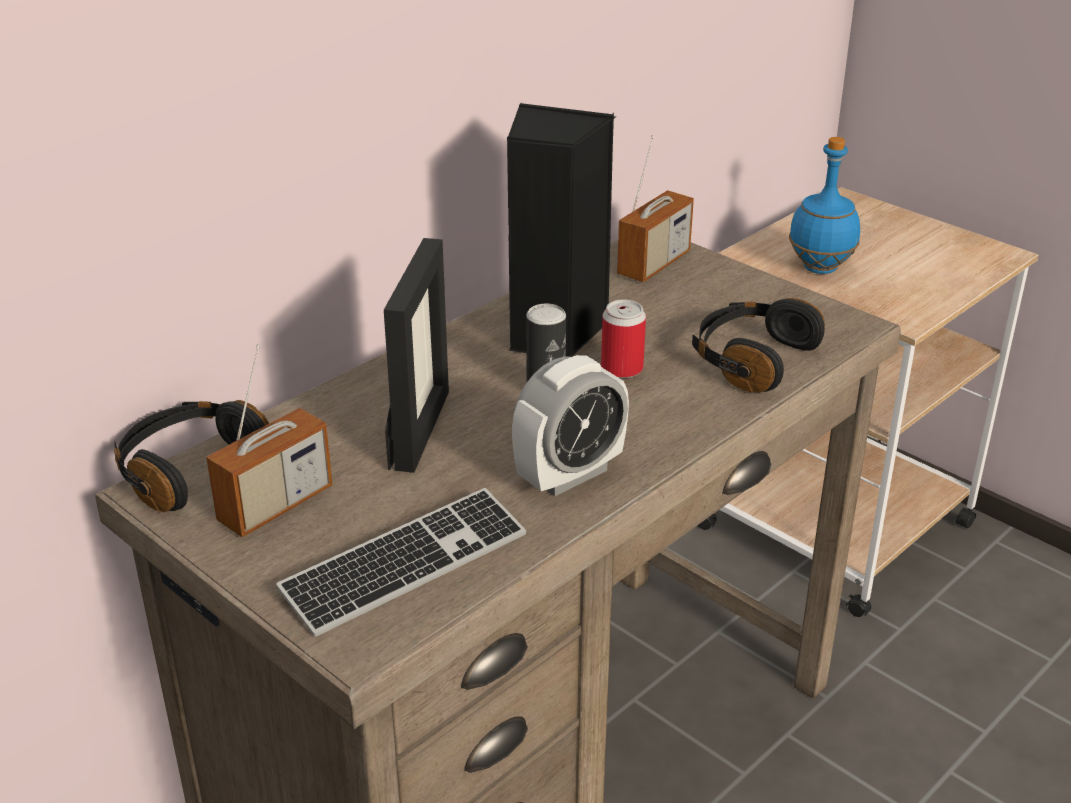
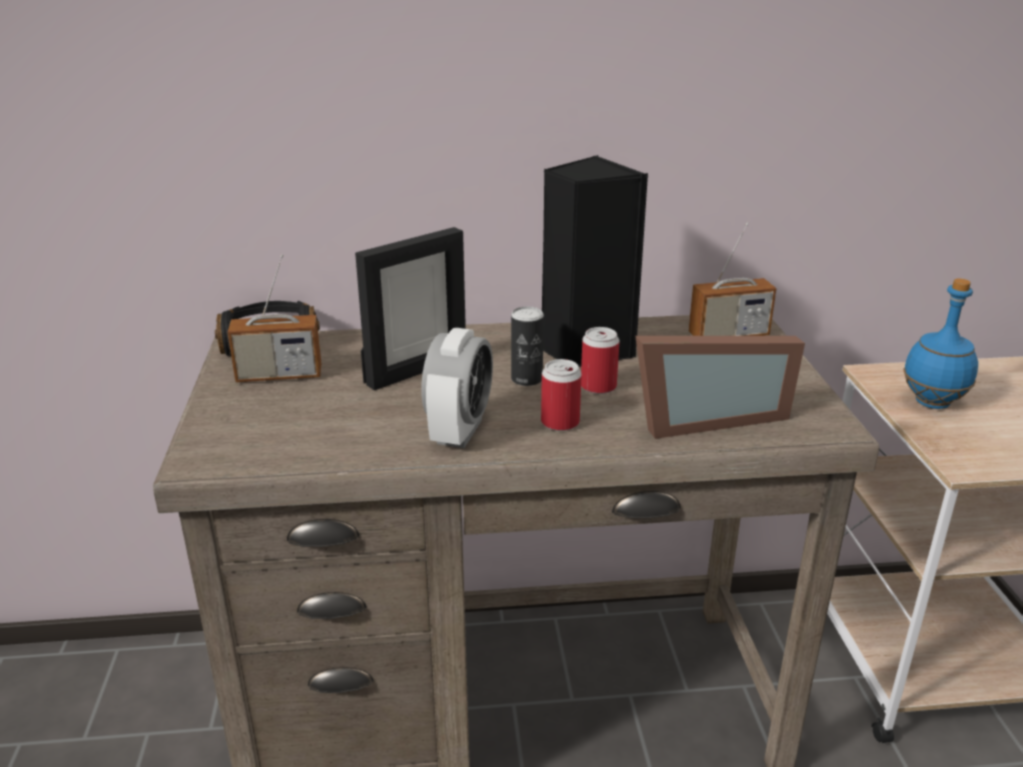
camera: 40 degrees right, 5 degrees down
(405, 565) = (288, 435): keyboard -> none
(569, 475) = (459, 431): alarm clock -> alarm clock turned 75 degrees counterclockwise
(644, 422) = (560, 422): none -> can
(751, 360) = (704, 417): black headphones -> picture frame

